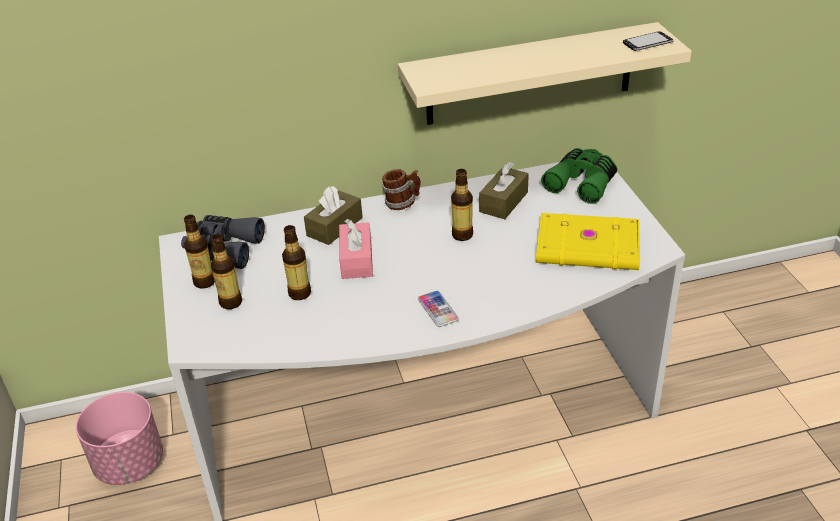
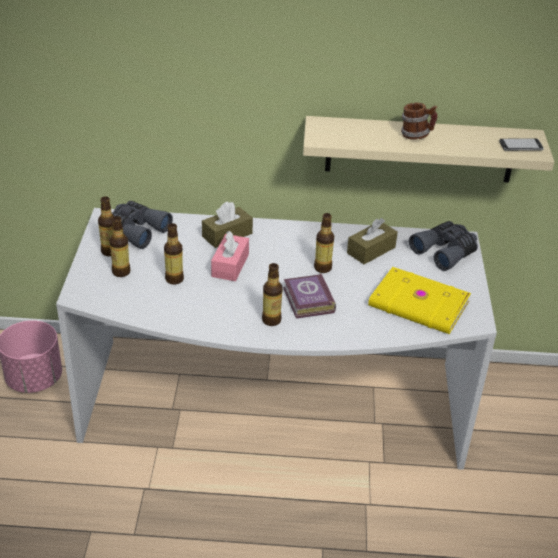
camera: 15 degrees right, 0 degrees up
(402, 204) = (289, 230): mug -> mug (416, 136)
(438, 309) = (271, 320): phone -> bottle
(466, 276) = (308, 301): none -> book
(582, 183) = (445, 251): green binoculars -> grey binoculars

